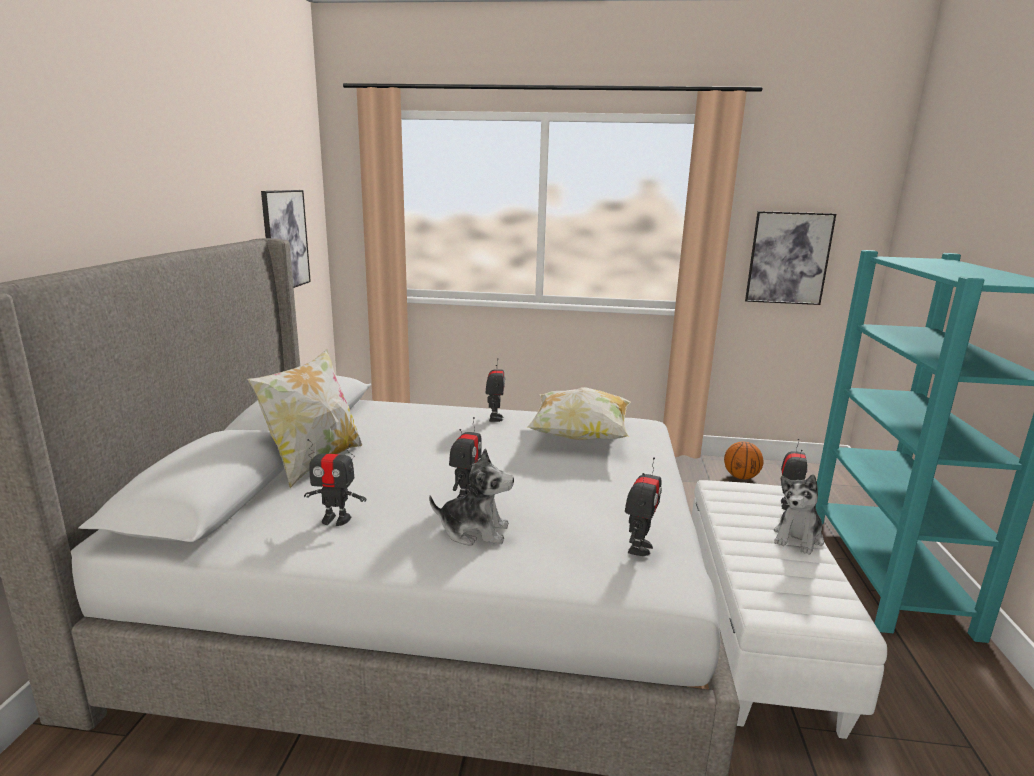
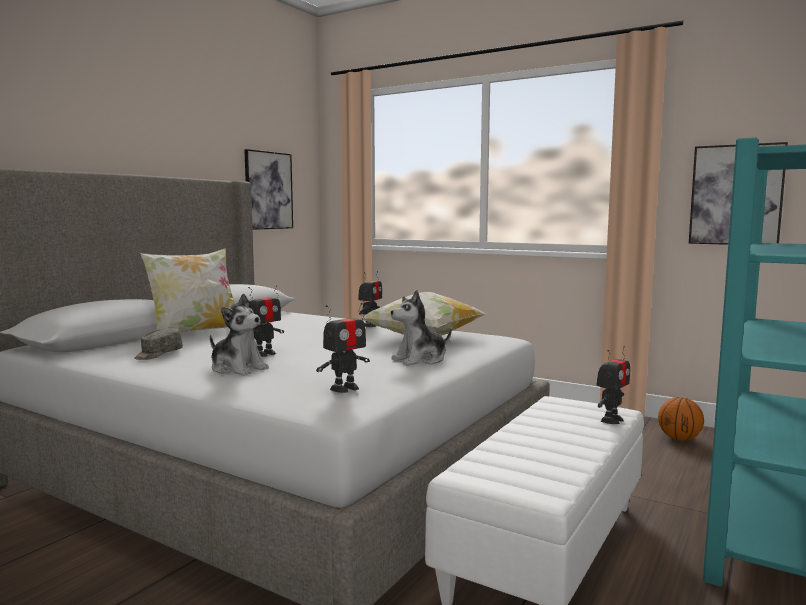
camera: 25 degrees right, 10 degrees down
(336, 519) = (158, 354): toy robot -> grey cap
(798, 538) = (583, 440): plush toy -> plush toy (420, 360)

